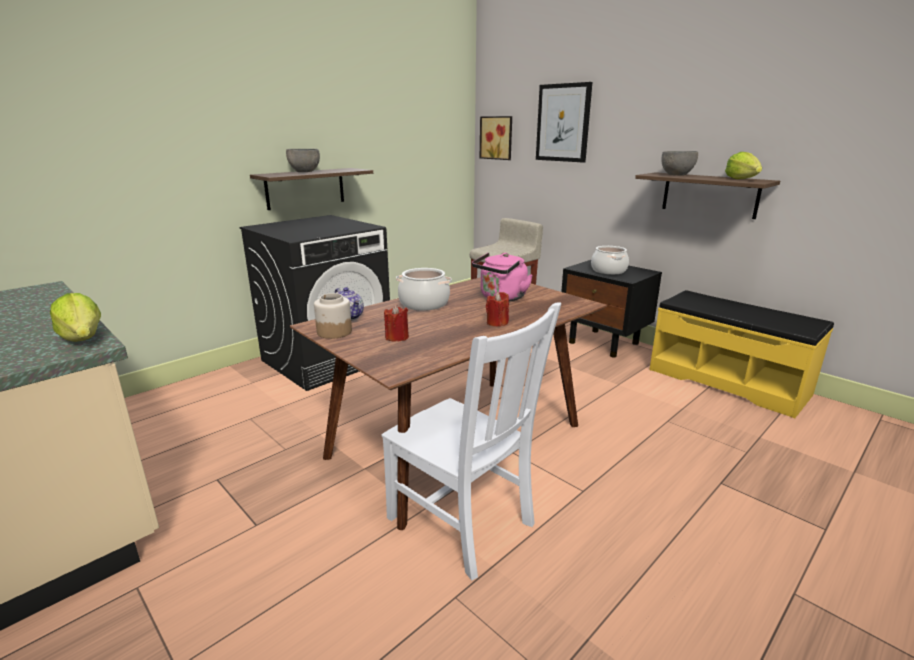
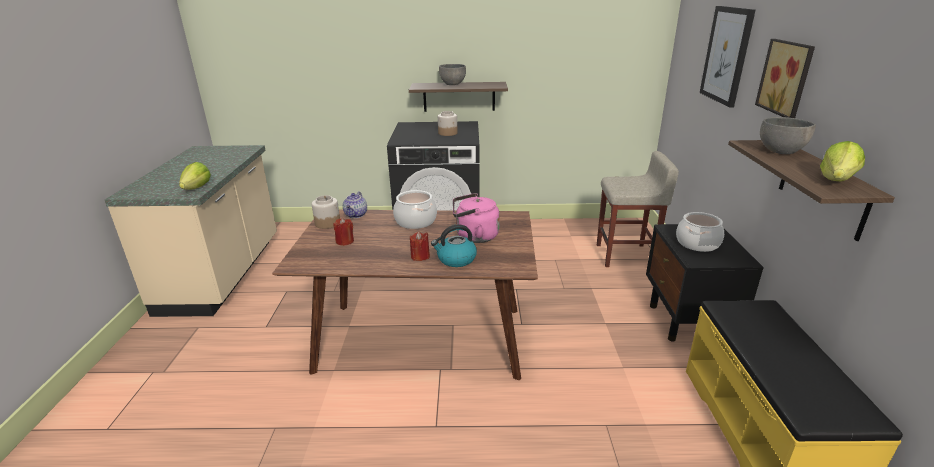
camera: 45 degrees right, 5 degrees up
(329, 225) = (448, 133): none -> jar
(464, 523) = (340, 393): white chair -> none
(497, 138) = (683, 59): picture -> picture (787, 78)
(529, 314) = (456, 259): none -> kettle

